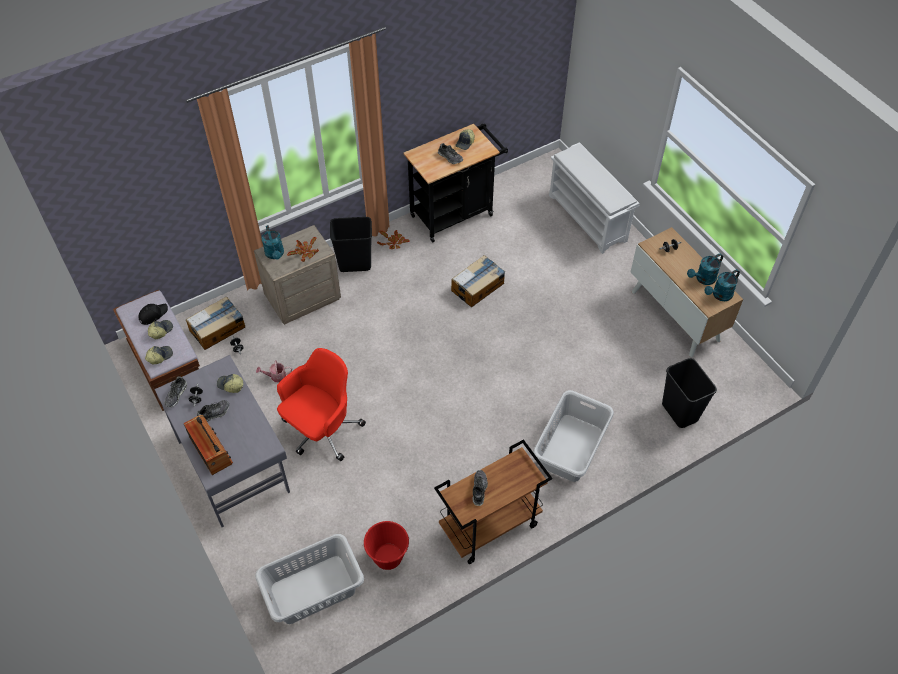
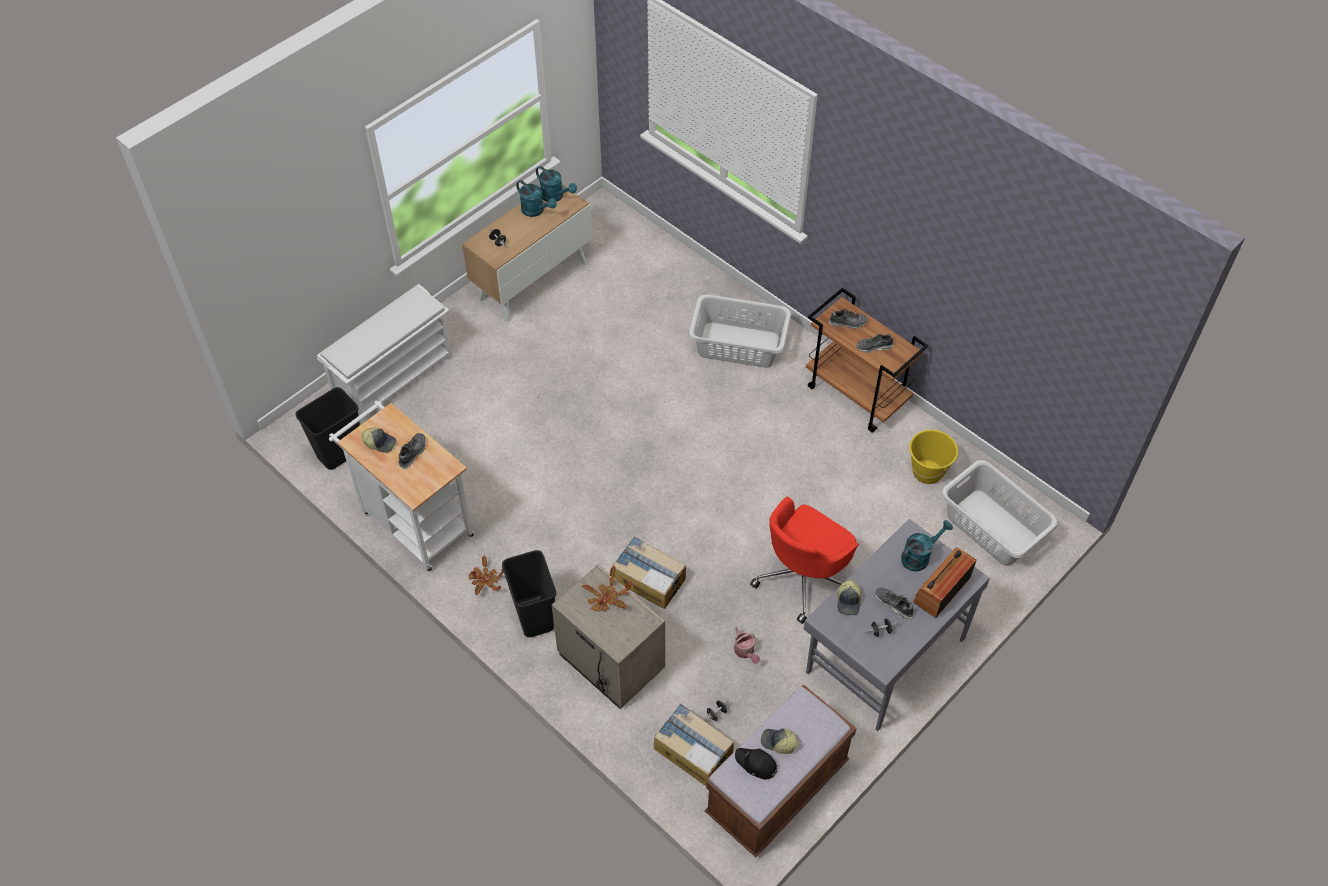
camera: 105 degrees left, 0 degrees up
(159, 356) = (818, 726): cap -> none
(176, 395) = (885, 655): shoe -> shoe (847, 322)
(275, 254) = (618, 633): turquoise watering can -> turquoise watering can (919, 556)
(321, 430) = (803, 577): red office chair -> red office chair turned 75 degrees counterclockwise
(388, 557) = (927, 472): red bucket -> yellow bucket
(456, 213) = (413, 521): black cart -> white cart
(478, 287) = (538, 469): cardboard box -> cardboard box (648, 579)
(680, 412) = (662, 264): black trash can -> black trash can (340, 452)

